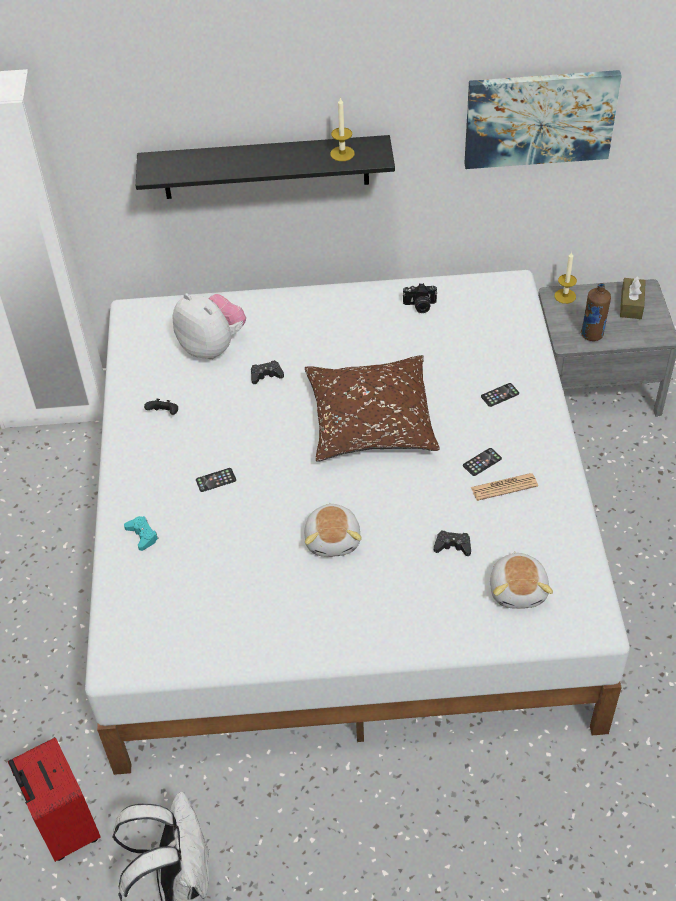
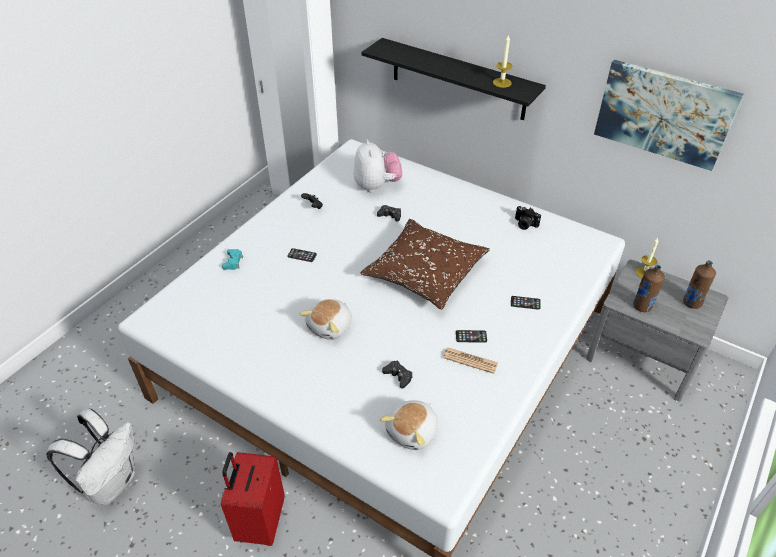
camera: 35 degrees right, 5 degrees down
(65, 827) = (95, 409): red suitcase -> red suitcase (260, 521)
(631, 304) = (691, 302): brown tissue box -> brown bottle

